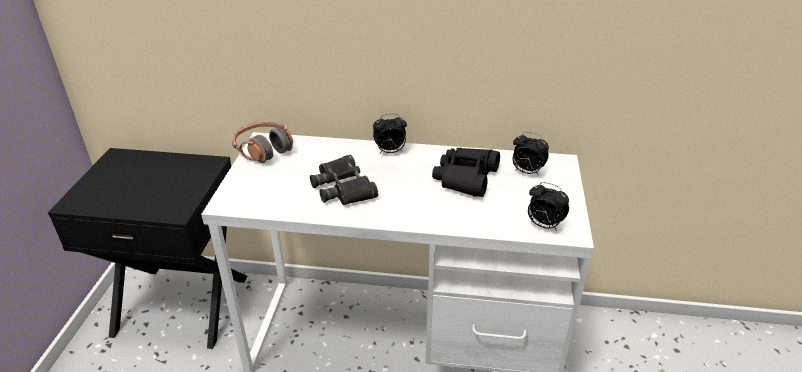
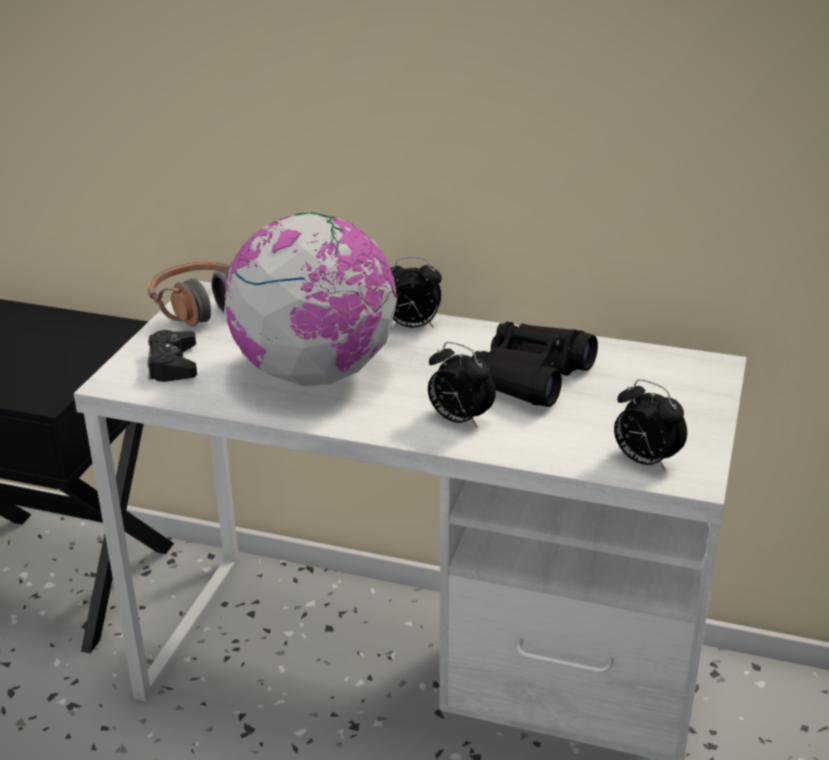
camera: 10 degrees right, 5 degrees down
(257, 189) = (173, 364): none -> black game controller
(343, 187) = (316, 374): black binoculars -> globe
(526, 172) = (643, 376): alarm clock -> alarm clock (458, 420)

